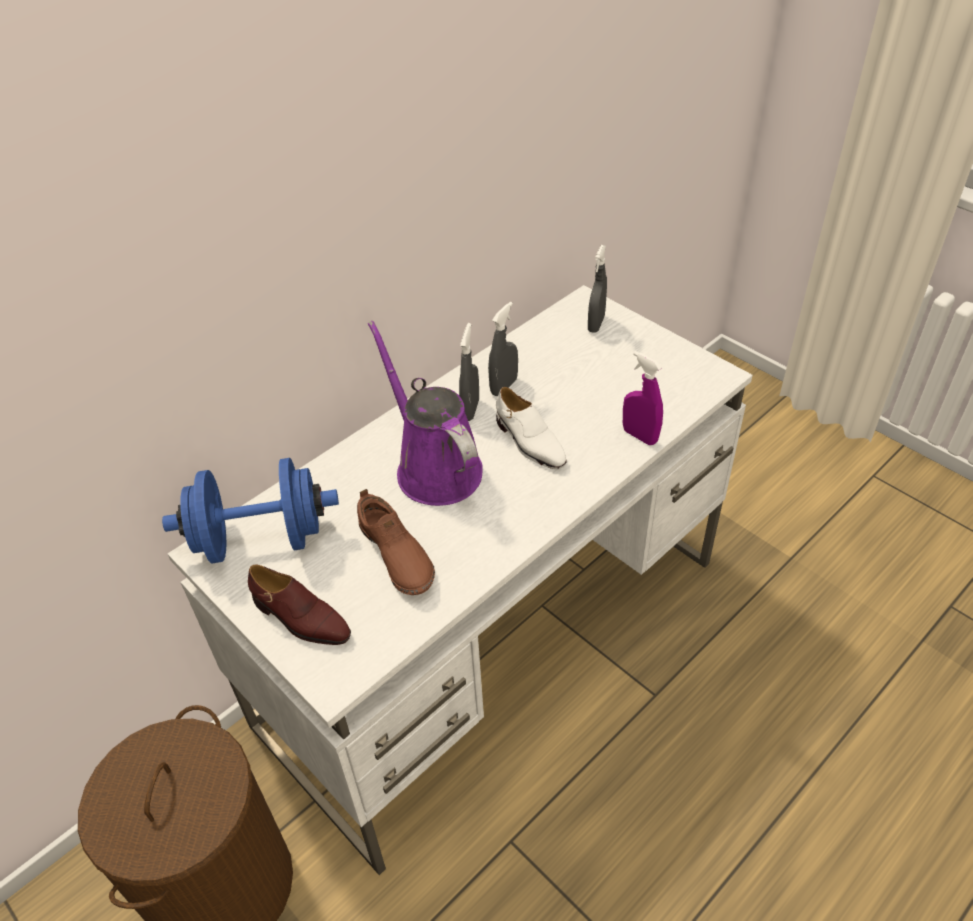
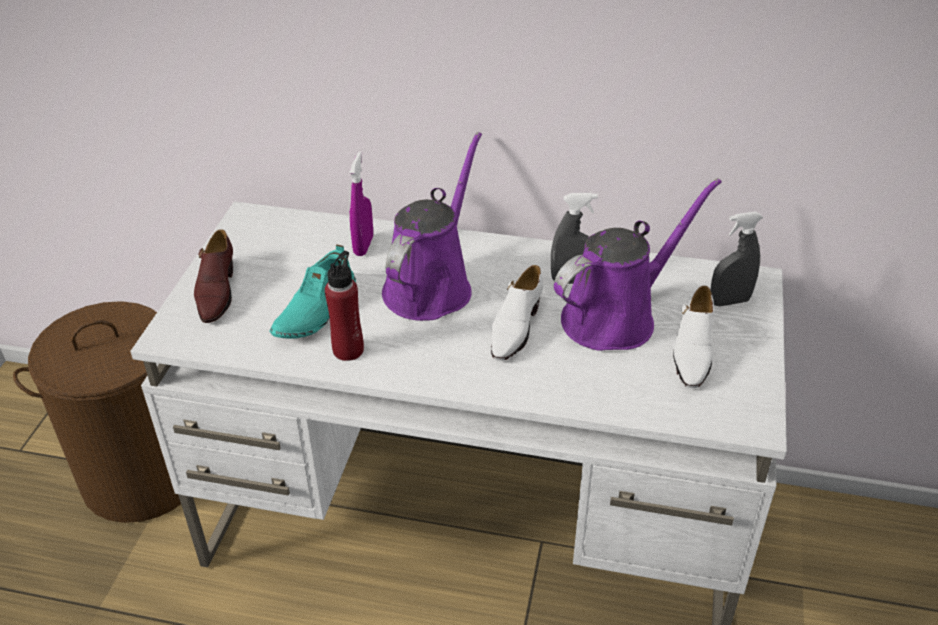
camera: 55 degrees right, 5 degrees down
(261, 539) = (278, 235): blue dumbbell -> none
(395, 555) = (314, 309): brown shoe -> turquoise shoe
(469, 554) = (348, 350): none -> red bottle
(470, 409) = (521, 274): grey spray bottle -> none
(564, 384) = (616, 317): none -> purple watering can
(631, 367) = (692, 352): none -> white shoe
(639, 436) = (595, 398): purple spray bottle -> purple spray bottle (363, 246)

